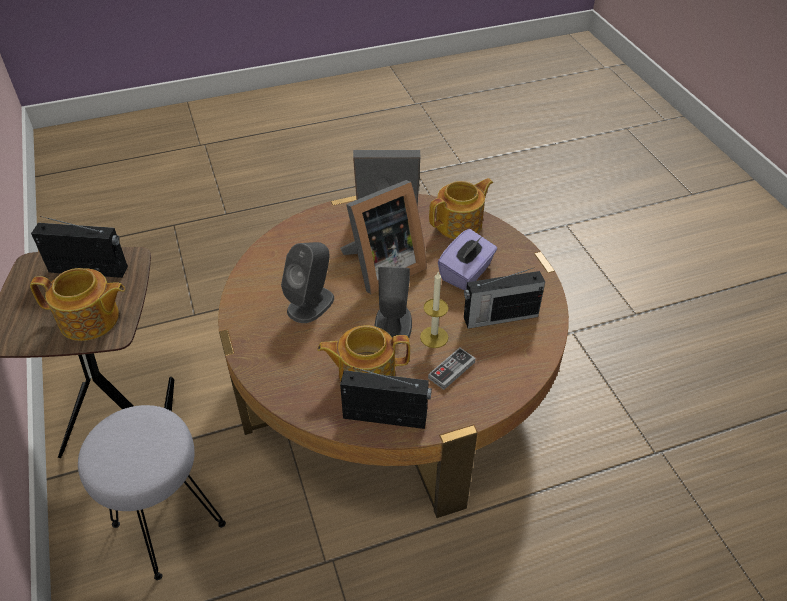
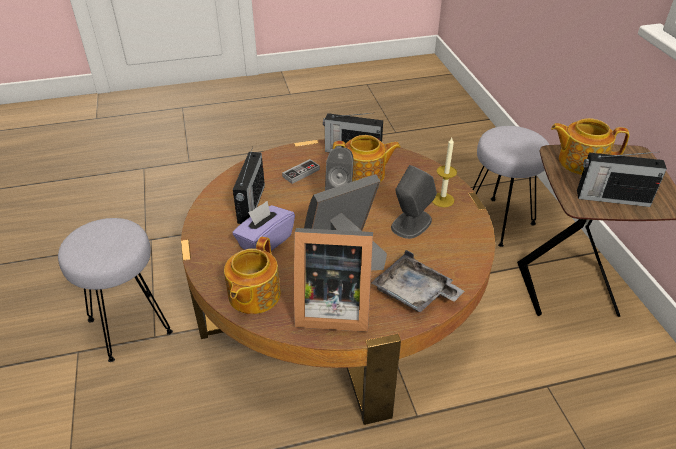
camera: 175 degrees left, 5 degrees down
(315, 234) = (414, 293): none -> grey tray
(434, 337) = (308, 194): candle -> candle (442, 200)
(460, 224) = (253, 295): teapot -> teapot turned 45 degrees counterclockwise
(499, 317) = (251, 205): radio -> radio turned 105 degrees clockwise
(604, 341) = (130, 325): none -> grey stool

